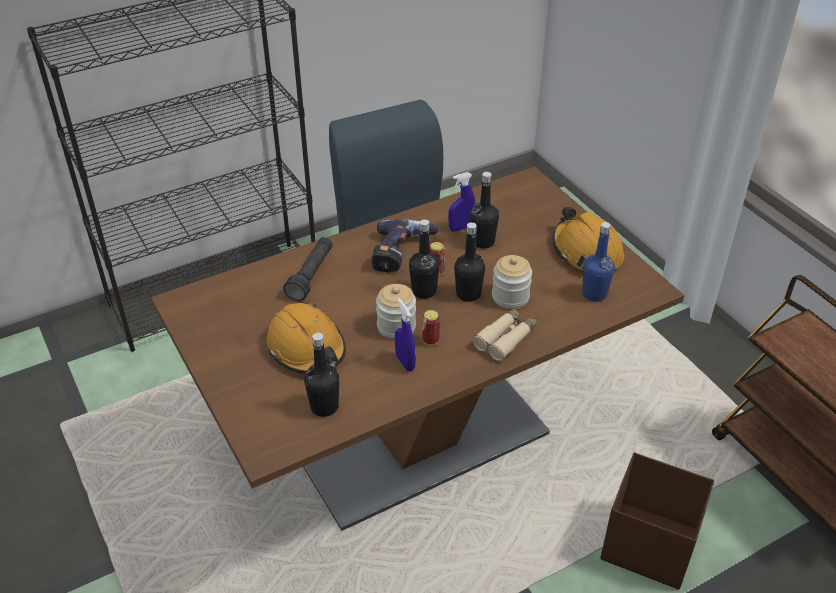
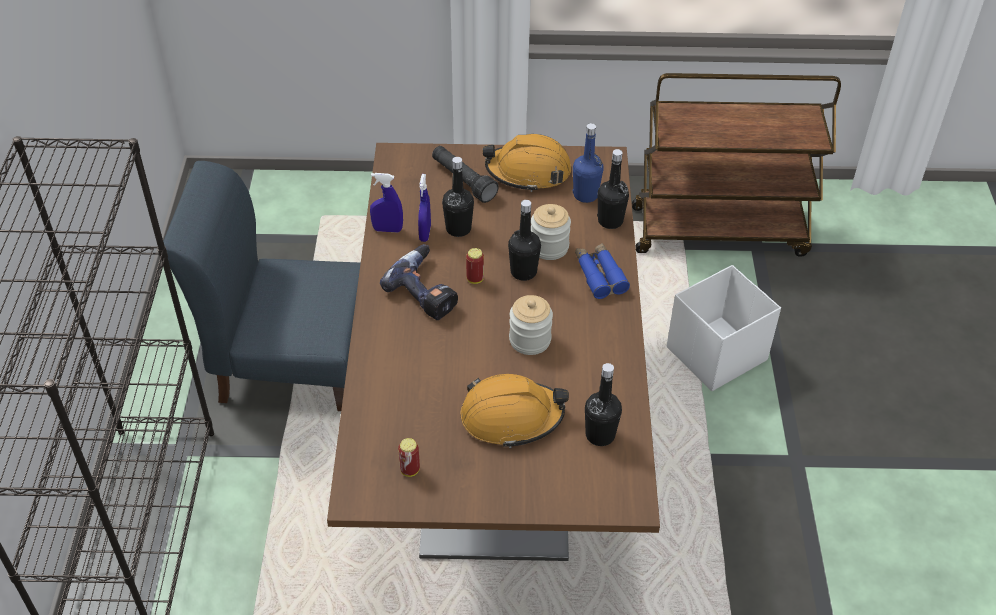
camera: 60 degrees left, 5 degrees up
(311, 275) = (404, 371): black flashlight -> black flashlight (463, 181)
(405, 362) = (582, 354): blue spray bottle -> blue spray bottle (387, 229)
(424, 291) = (495, 299): black bottle -> black bottle (610, 221)
(430, 341) = (567, 325): can -> can (410, 470)
(505, 338) = (599, 275): beige binoculars -> blue binoculars
(647, 544) = (715, 354): brown storage box -> white storage box

